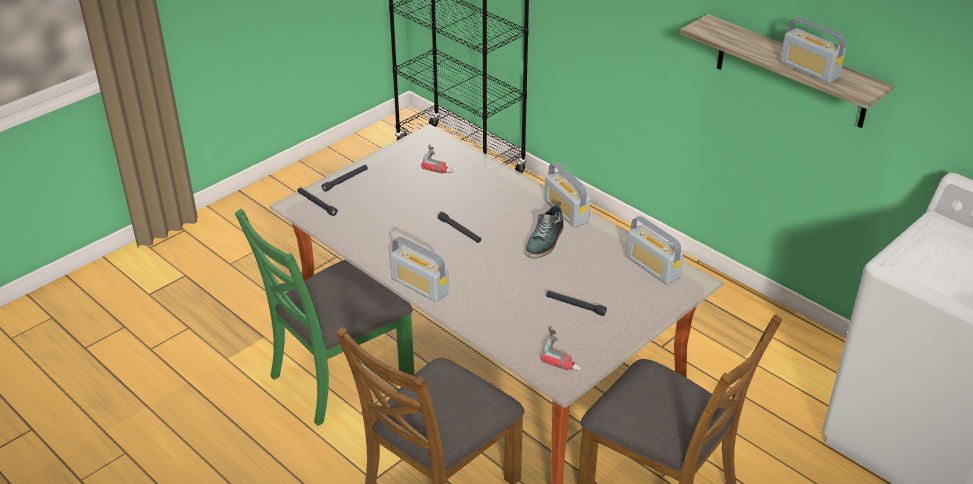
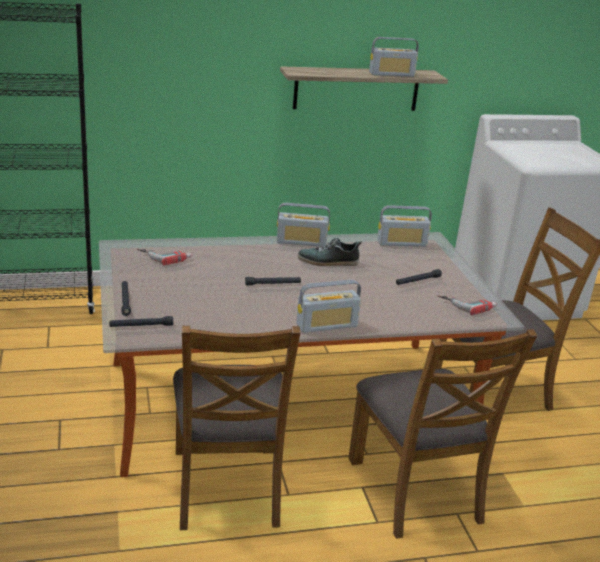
camera: 60 degrees left, 10 degrees down
(339, 376) = (227, 486): green chair -> brown chair
(545, 241) = (328, 261): shoe -> shoe turned 120 degrees clockwise

